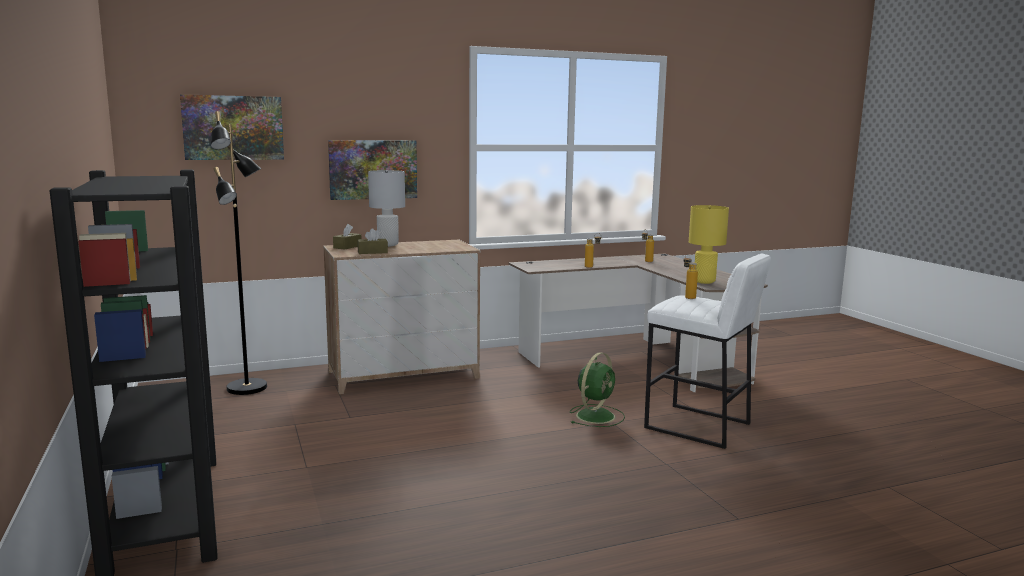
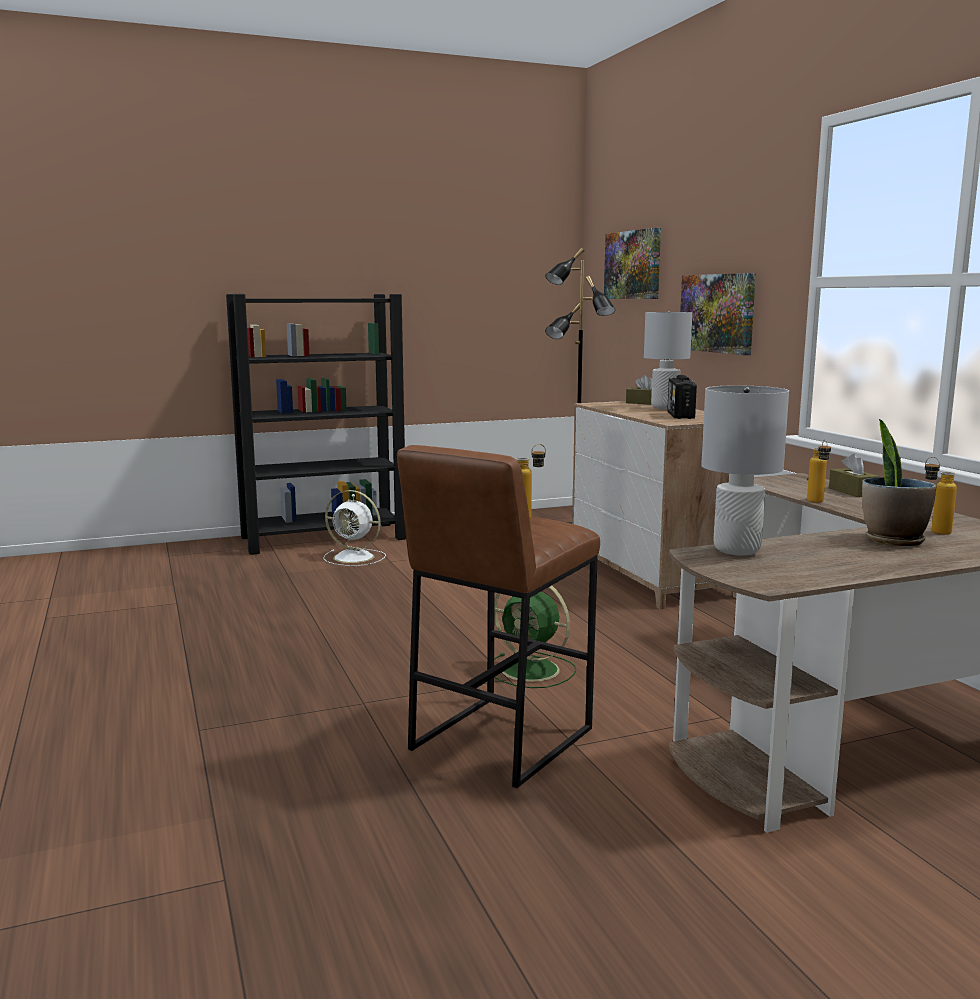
camera: 90 degrees right, 0 degrees up
(279, 486) = (355, 557): none -> white fan
(372, 252) = (614, 407): brown tissue box -> brown tissue box (852, 492)
(431, 246) = (680, 415): none -> radio
(667, 266) = (893, 540): none -> potted plant
(699, 426) = (500, 740): white stool -> brown stool
(704, 282) = (737, 552): yellow table lamp -> grey table lamp

